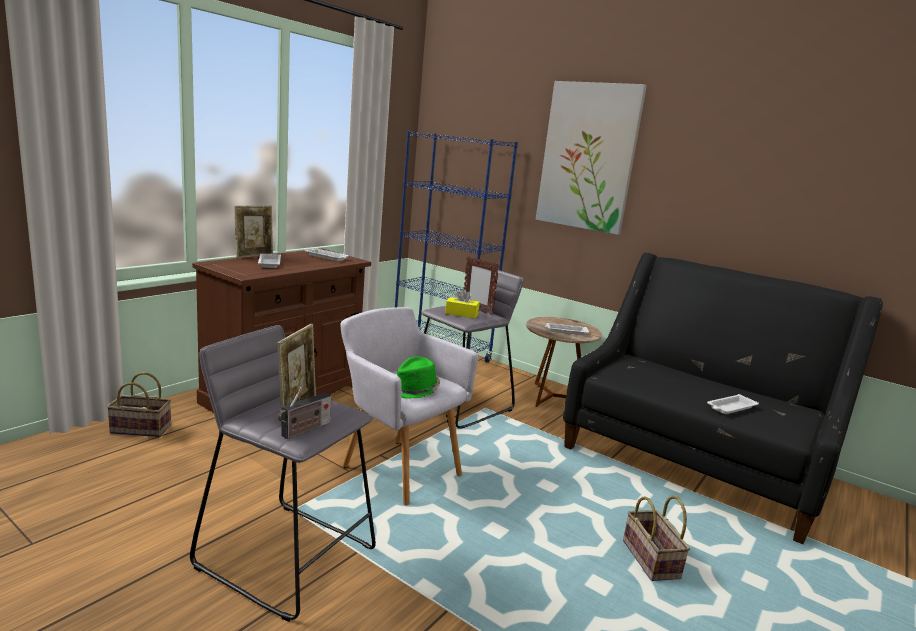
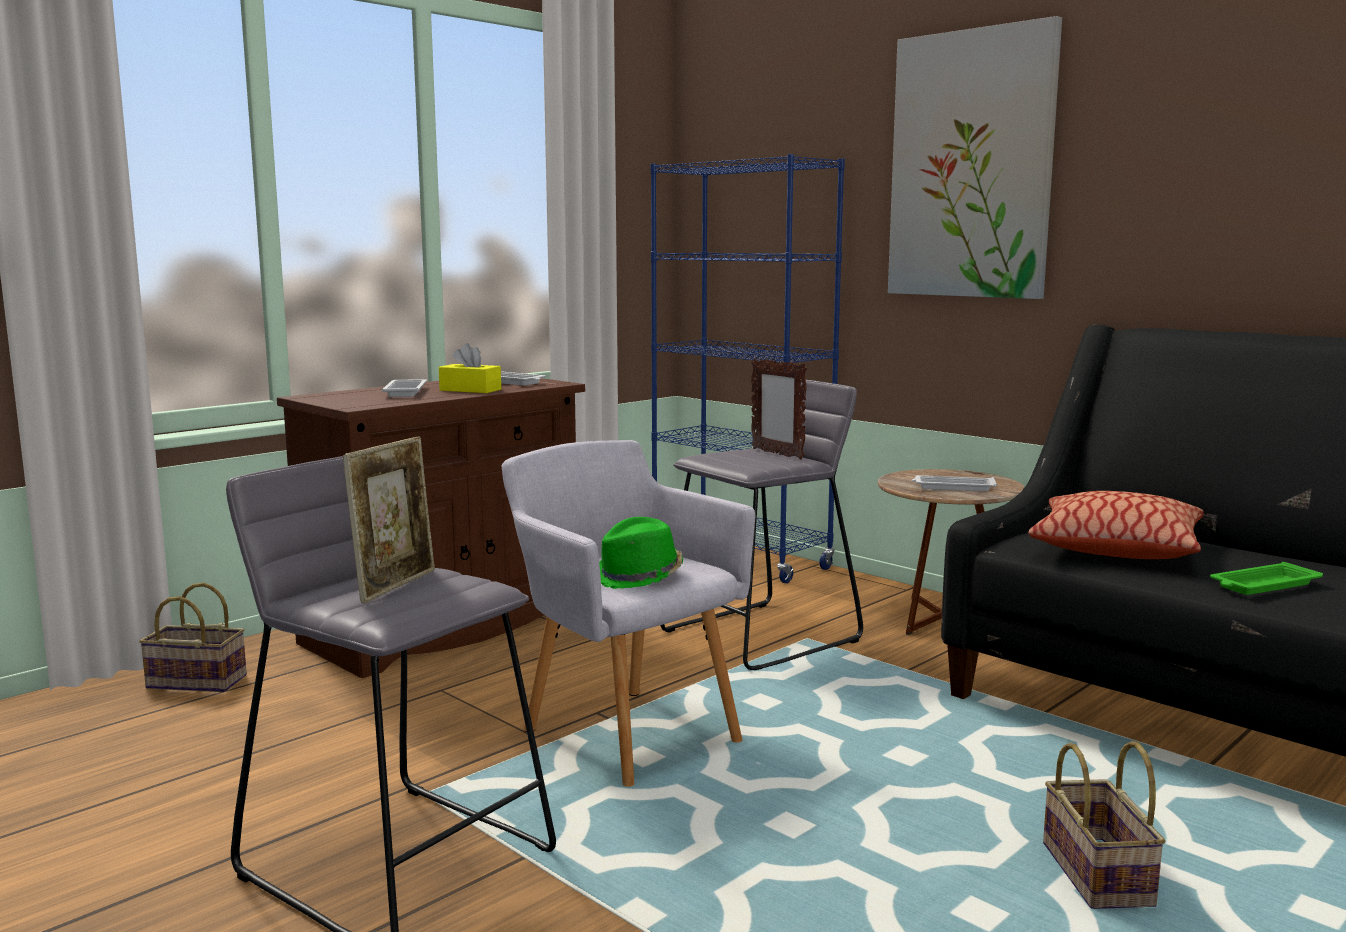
camera: 10 degrees right, 5 degrees down
(254, 256) = (384, 386): picture frame -> none
(304, 430) = (397, 610): radio -> none
(461, 314) = (745, 460): yellow tissue box -> yellow tissue box (470, 390)
(655, 378) = (1116, 548): none -> pillow
(731, 408) = (1263, 585): white tray -> green tray

